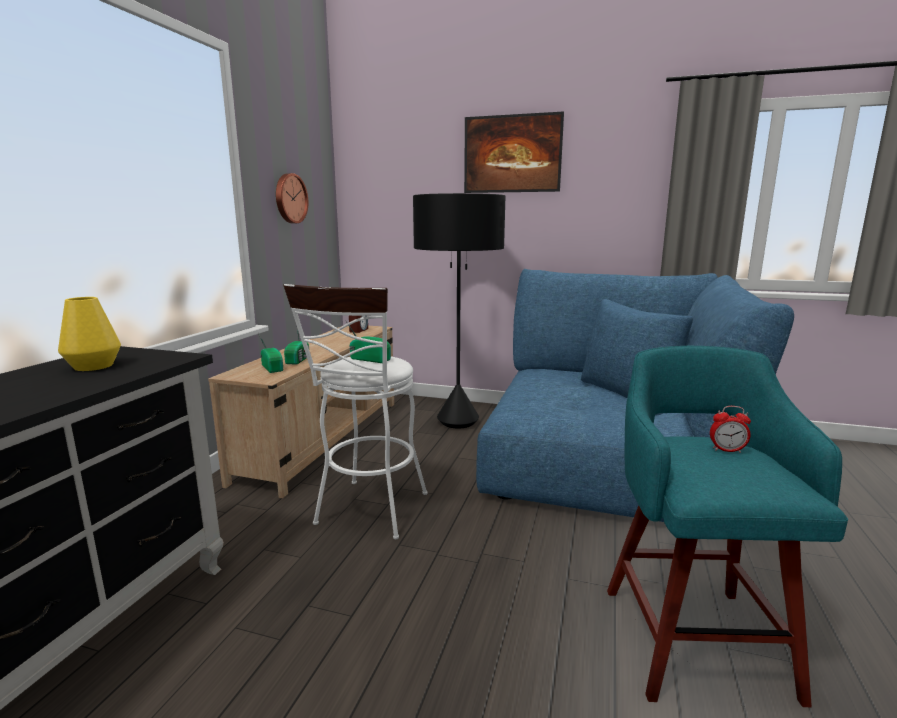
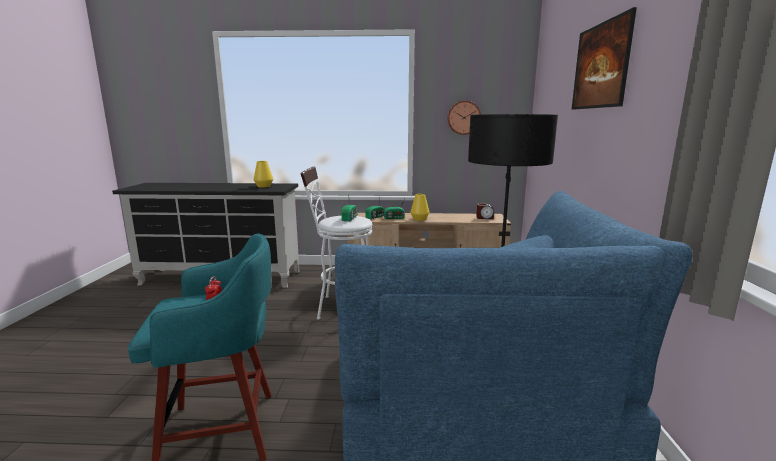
camera: 75 degrees right, 0 degrees up
(324, 351) = (419, 219): none -> yellow vase

